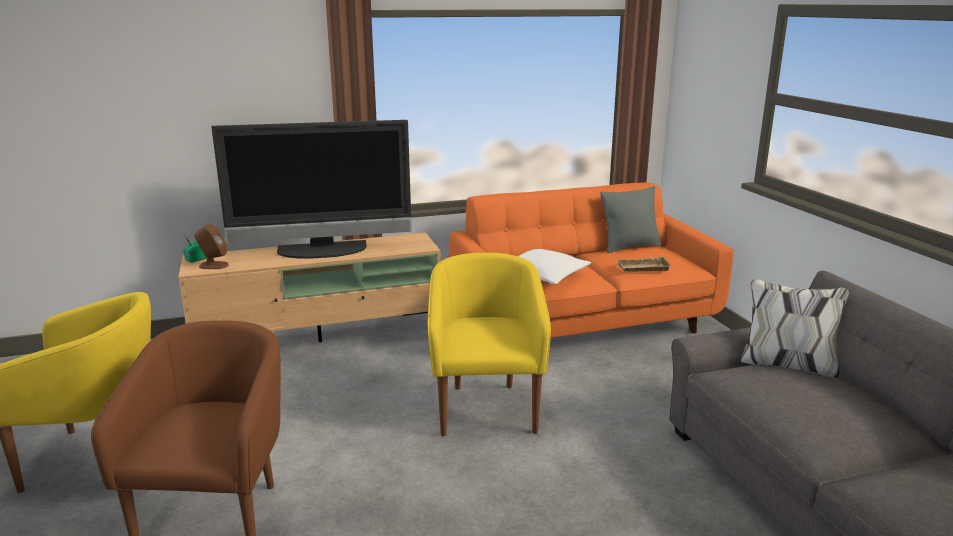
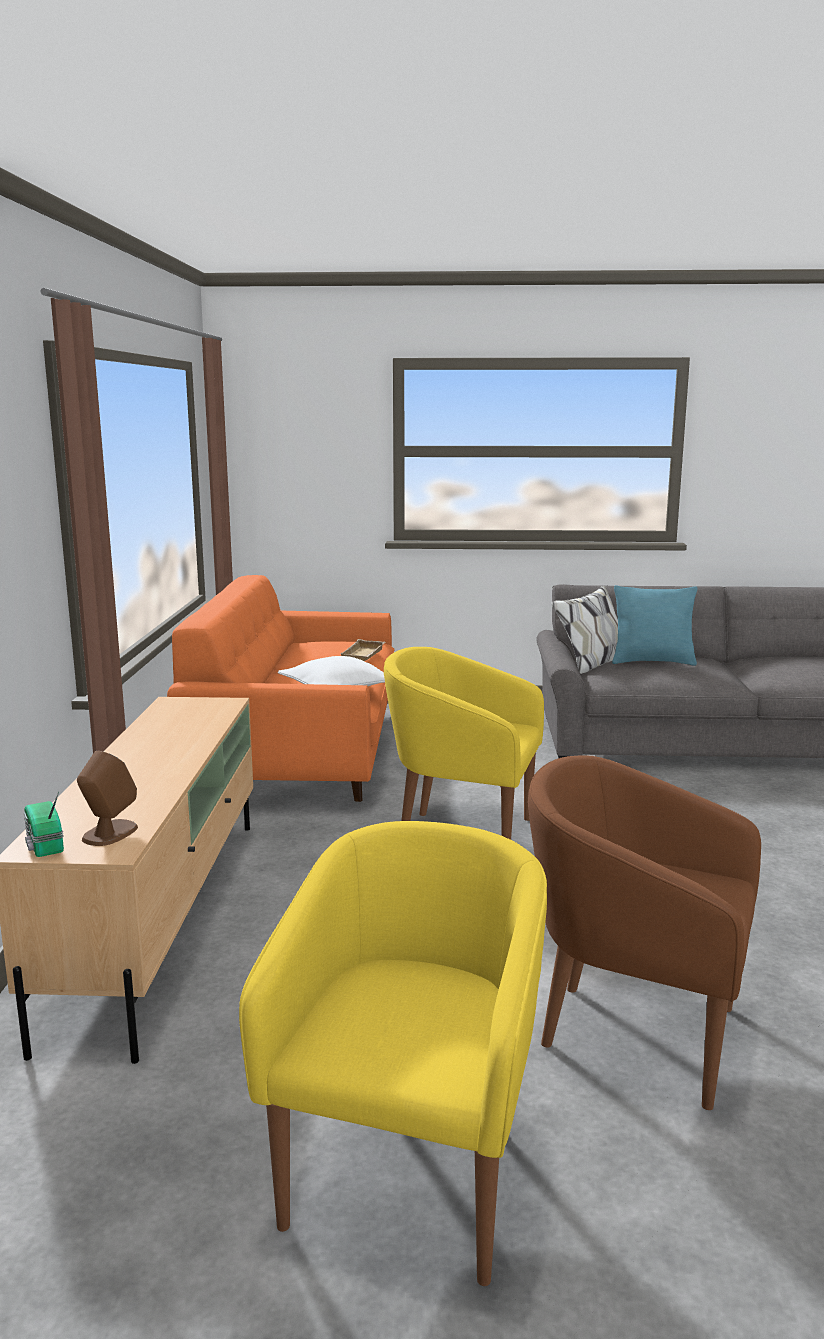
camera: 70 degrees left, 5 degrees down
(322, 251) = (151, 755): television -> none
(629, 247) = (287, 650): grey pillow -> none
(815, 390) = (652, 662): none -> turquoise pillow

